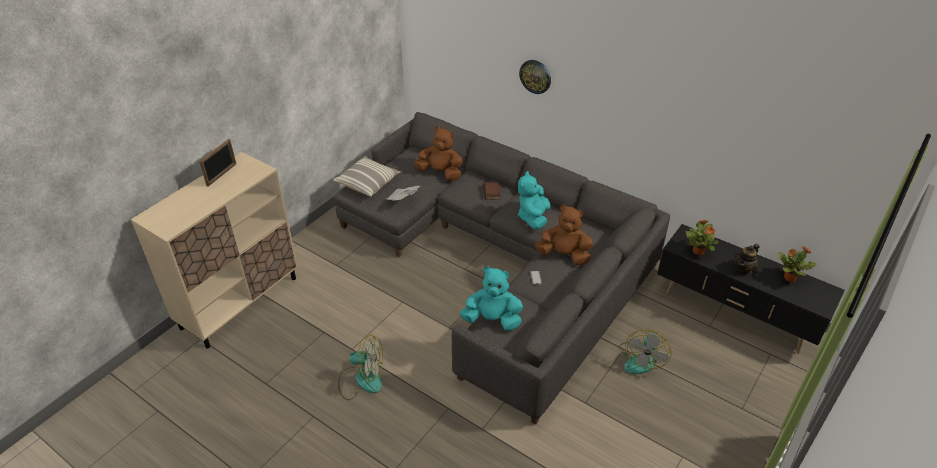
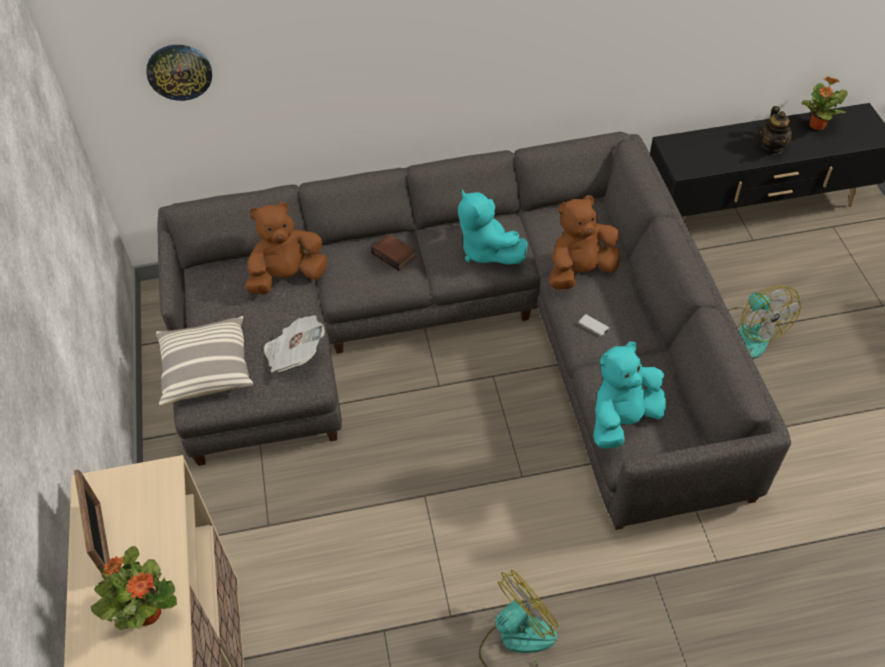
camera: 45 degrees left, 10 degrees up
(535, 76) = (375, 41): wall clock -> wall clock (179, 71)
(698, 251) = (709, 158): potted plant -> potted plant (147, 612)

